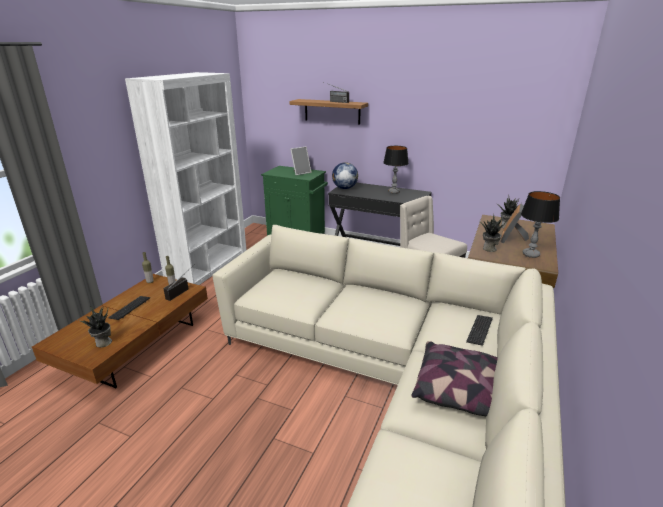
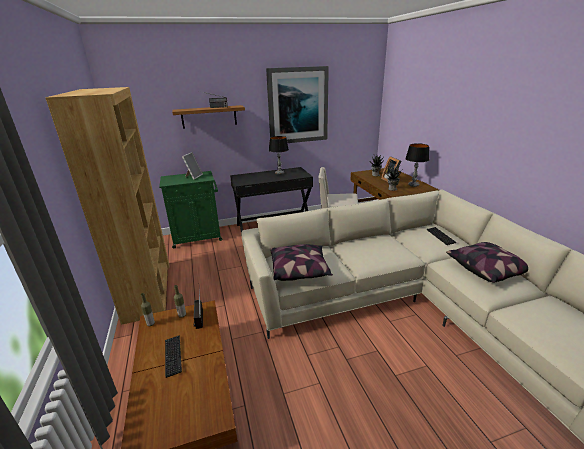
camera: 40 degrees left, 0 degrees up
(103, 343) = (202, 400): potted plant -> none
(208, 265) = (148, 290): white bookcase -> brown bookcase
(274, 290) = (300, 270): none -> pillow
(344, 188) = (241, 180): globe -> none
(438, 111) = (297, 105): none -> picture

